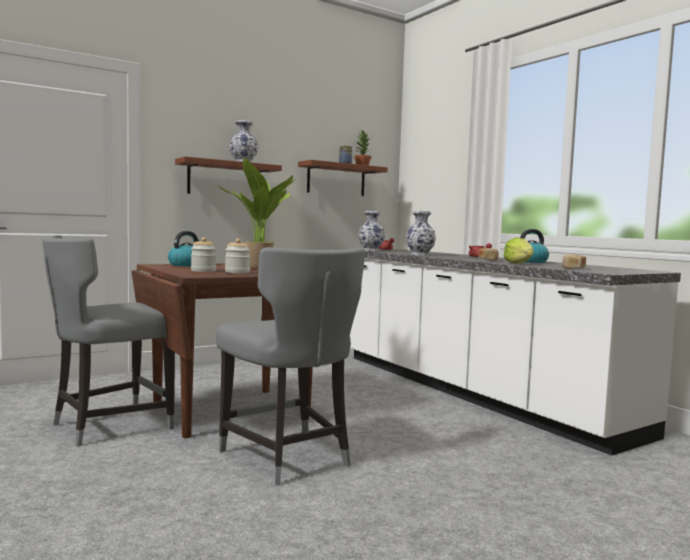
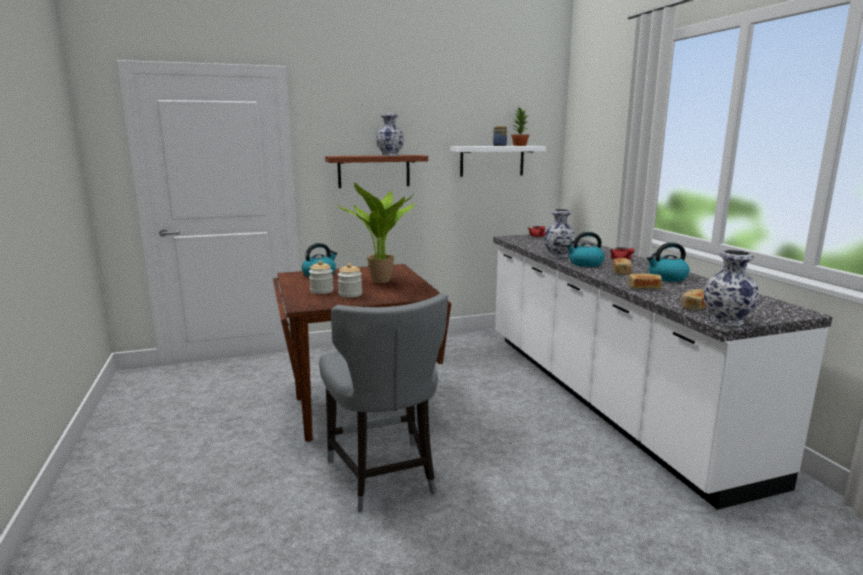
camera: 15 degrees right, 10 degrees up
(109, 426) = (252, 420): grey chair -> none
(336, 179) = (492, 161): brown shelf -> white shelf
(371, 250) = (518, 241): vase -> vase (727, 320)
(450, 257) = (585, 264): none -> kettle
(519, 264) = (644, 288): lettuce -> bread

